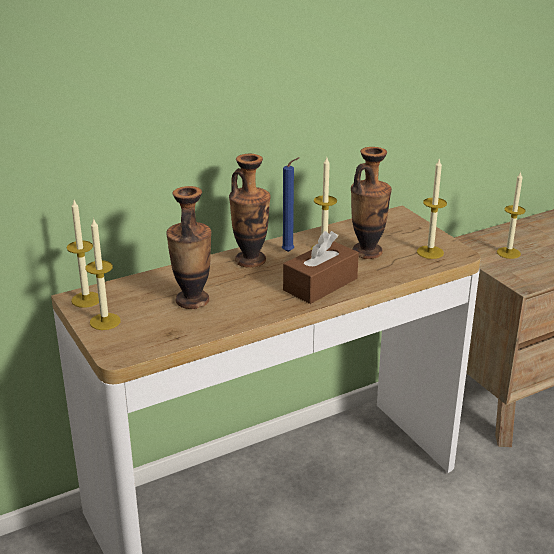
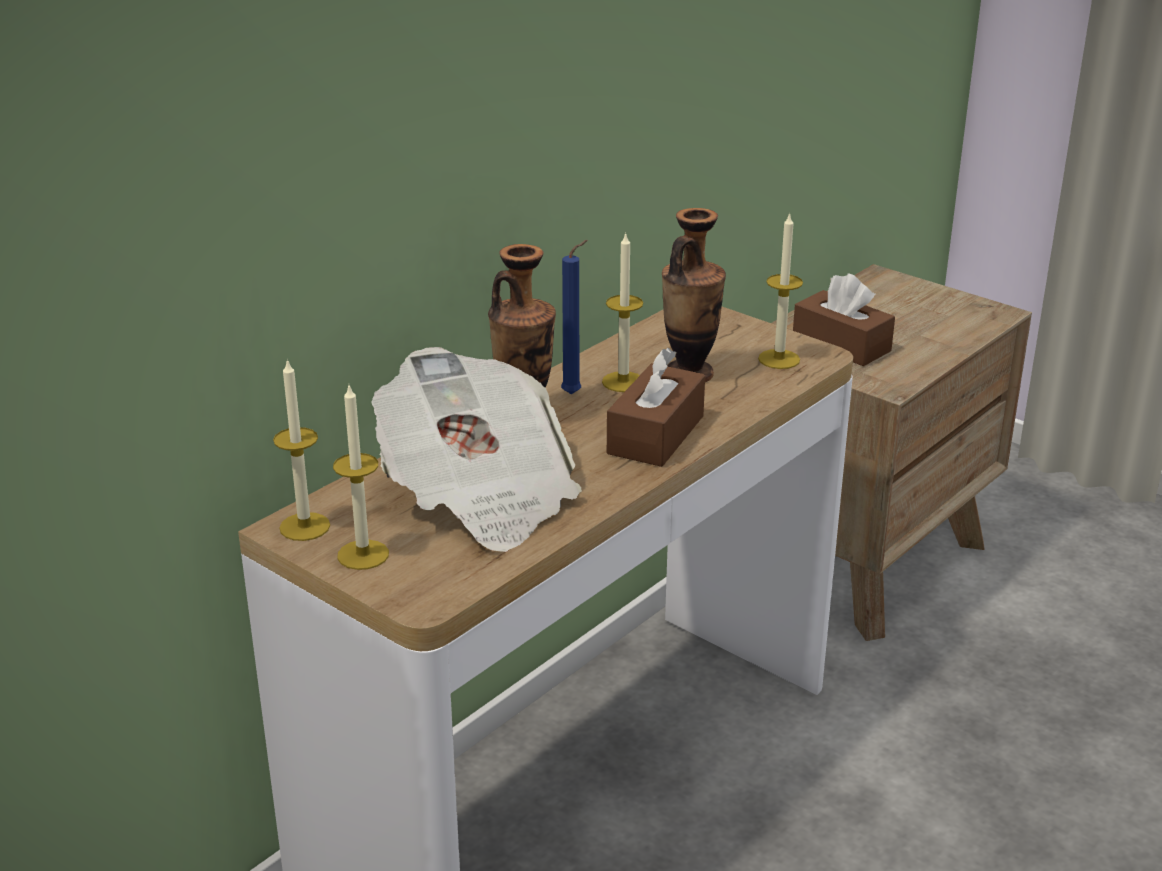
camera: 20 degrees left, 0 degrees up
(192, 300) = (479, 495): vase -> newspaper
(508, 253) = (841, 345): candle -> brown tissue box

